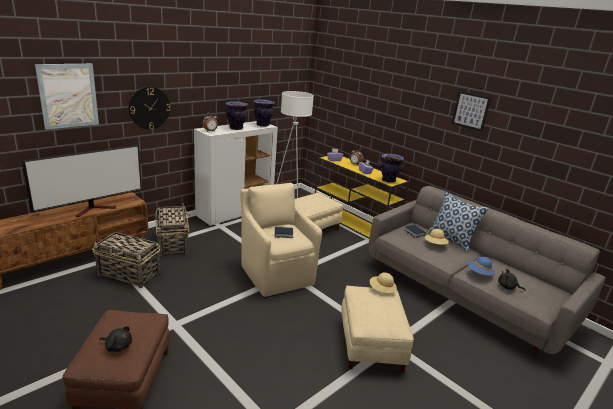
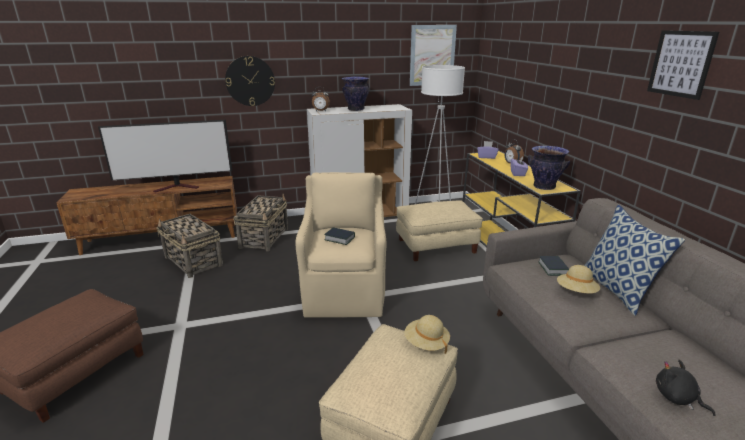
camera: 30 degrees right, 0 degrees up
(68, 96) = (157, 63): picture -> picture (432, 55)
(118, 346) = (40, 329): black plush toy -> none
(262, 125) = (395, 108): vase -> none
(479, 273) = (628, 357): blue hat -> none

